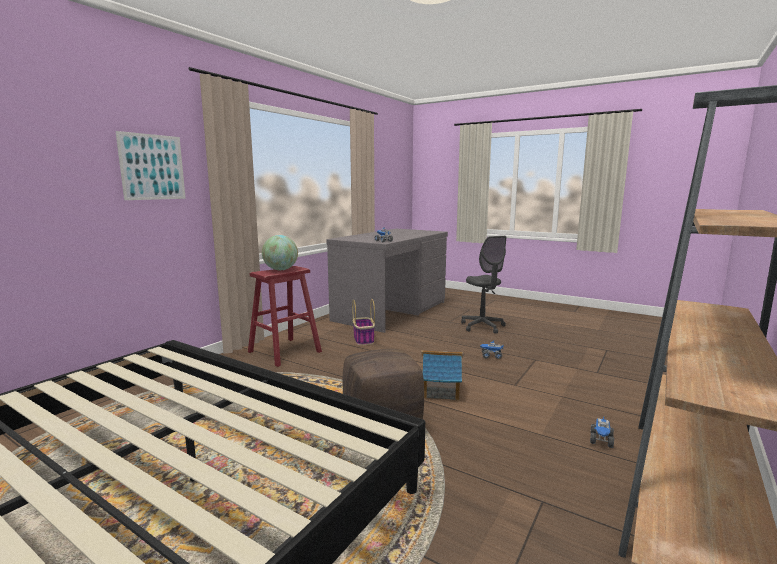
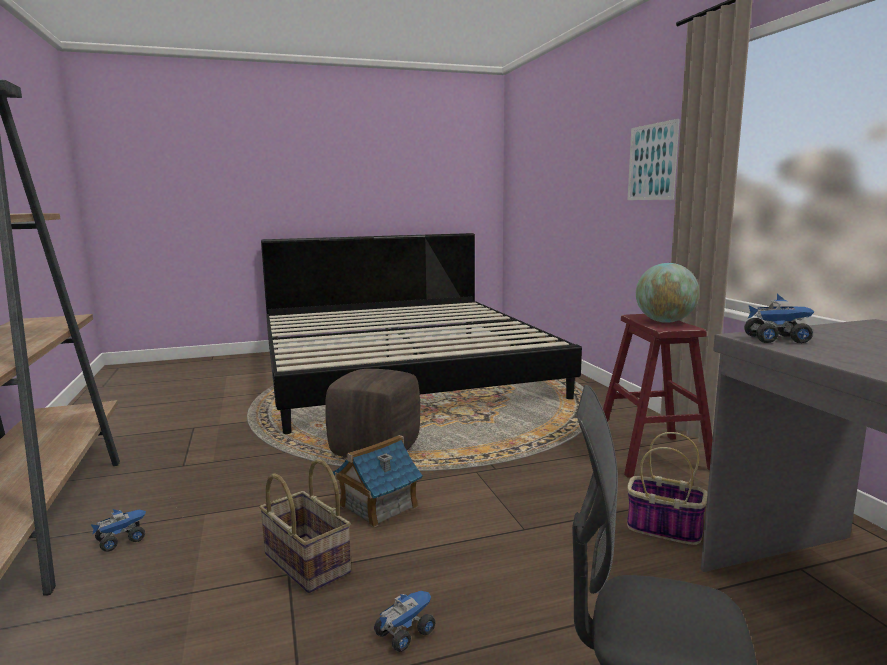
camera: 130 degrees right, 0 degrees up
(504, 385) = (305, 563): none -> basket
(601, 441) = (122, 540): toy truck -> toy truck turned 75 degrees clockwise

